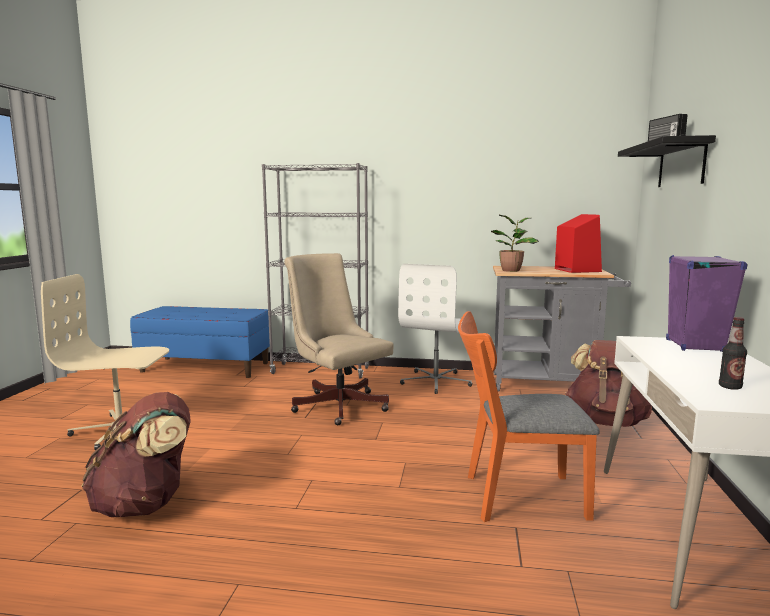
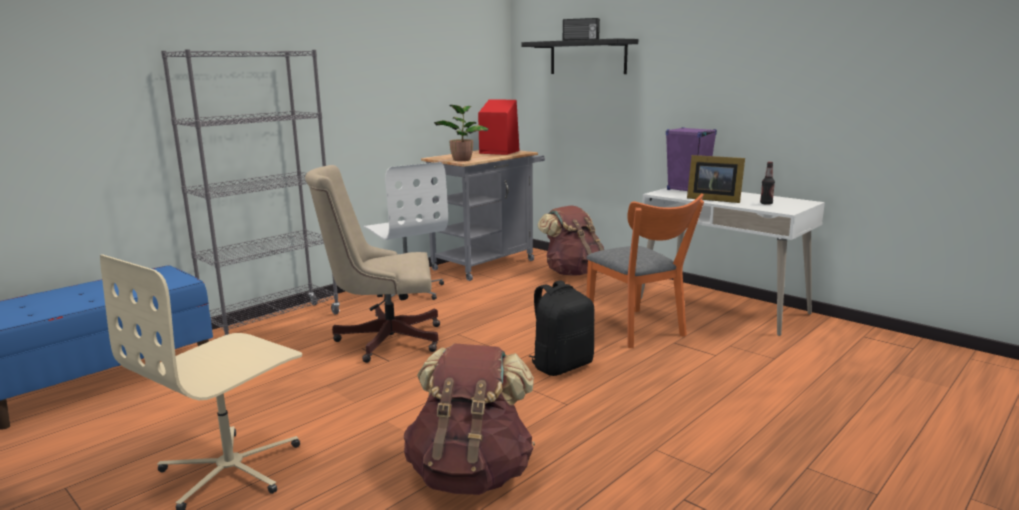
camera: 55 degrees left, 5 degrees up
(374, 481) = (561, 365): none -> black backpack
(515, 496) = (638, 330): orange chair -> orange chair turned 60 degrees counterclockwise
(674, 361) = (712, 199): none -> picture frame

